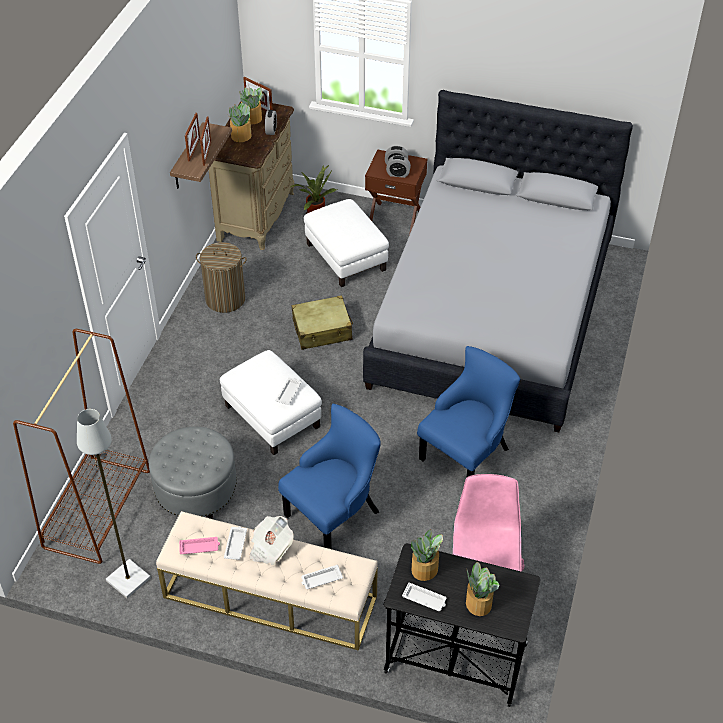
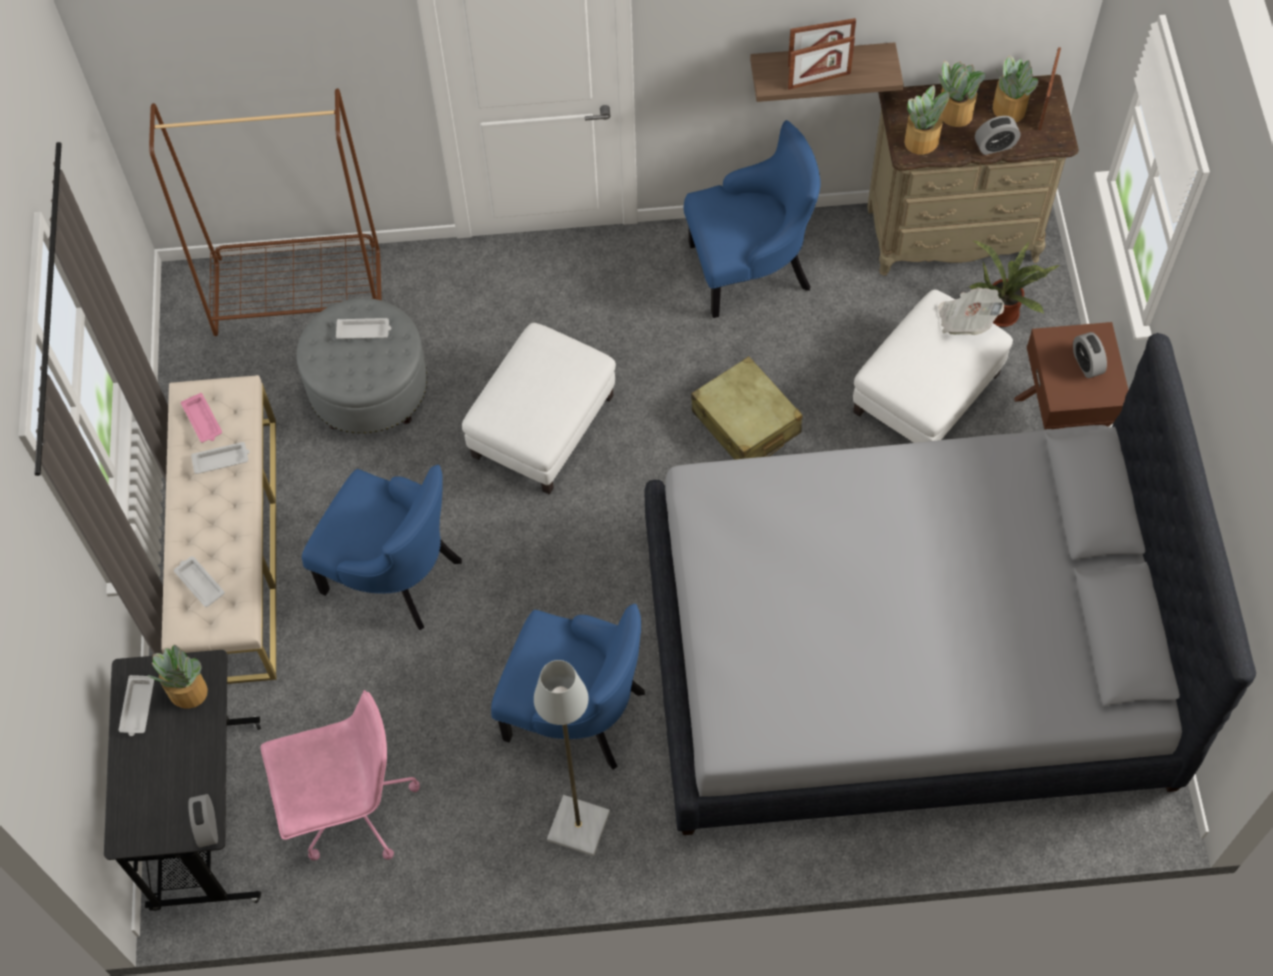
camera: 70 degrees right, 15 degrees up
(128, 580) = (201, 378): grey floor lamp -> grey floor lamp (577, 827)
(225, 299) = (747, 271): laundry basket -> blue chair
(270, 548) = (230, 502): newspaper -> newspaper (966, 320)
(289, 392) = (530, 417): white tray -> white tray (364, 331)
(398, 174) = (1062, 375): alarm clock -> alarm clock (207, 826)
(478, 603) = (152, 778): potted plant -> potted plant (922, 140)

